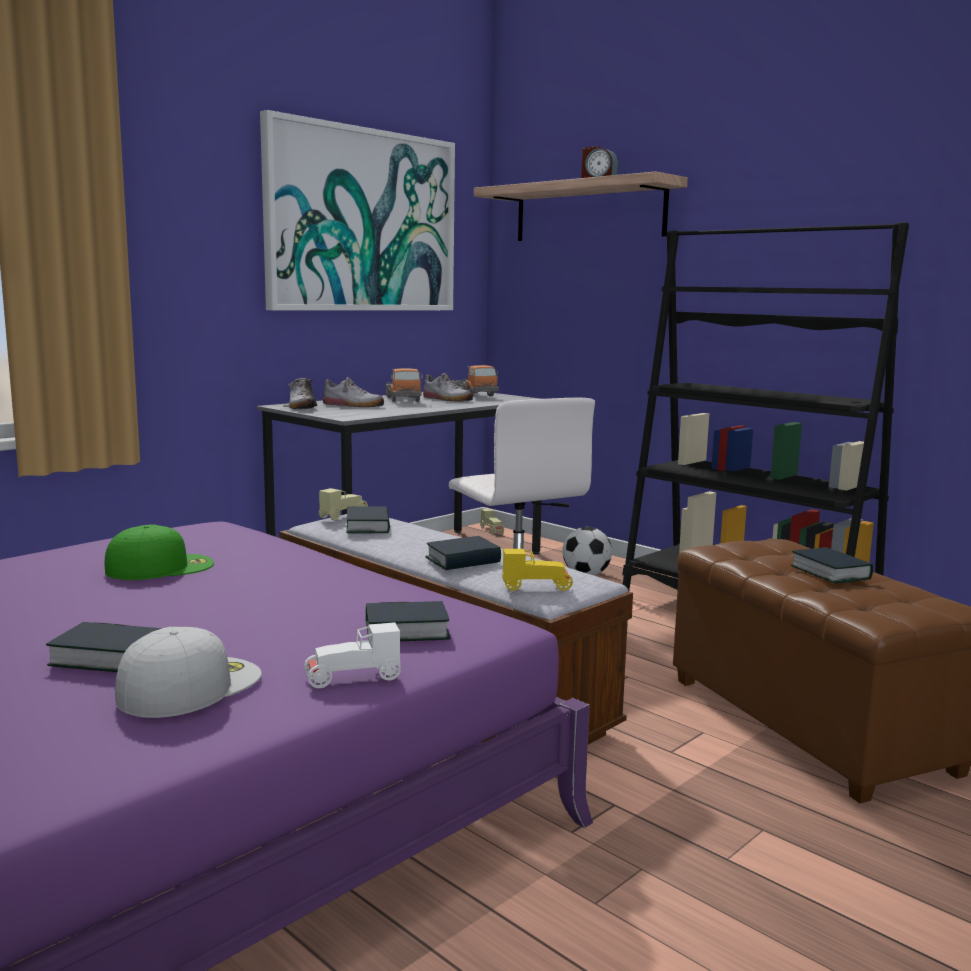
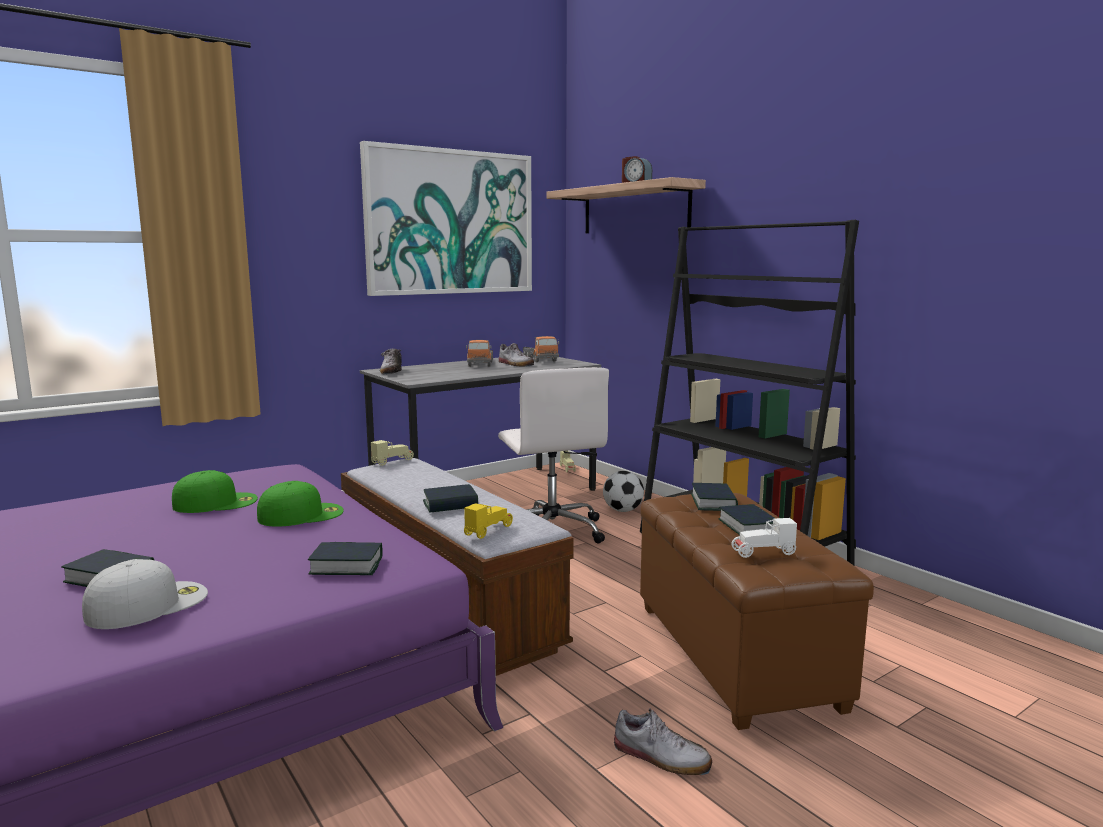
camera: 10 degrees right, 0 degrees up
(290, 576) = (301, 514): none -> green cap
(352, 405) = (433, 370): shoe -> shoe (661, 757)
(352, 679) = (271, 605): white toy car -> white toy car (763, 553)
(368, 526) = (402, 472): book -> book (713, 502)
(536, 587) = (488, 530): yellow toy car -> yellow toy car turned 60 degrees counterclockwise

